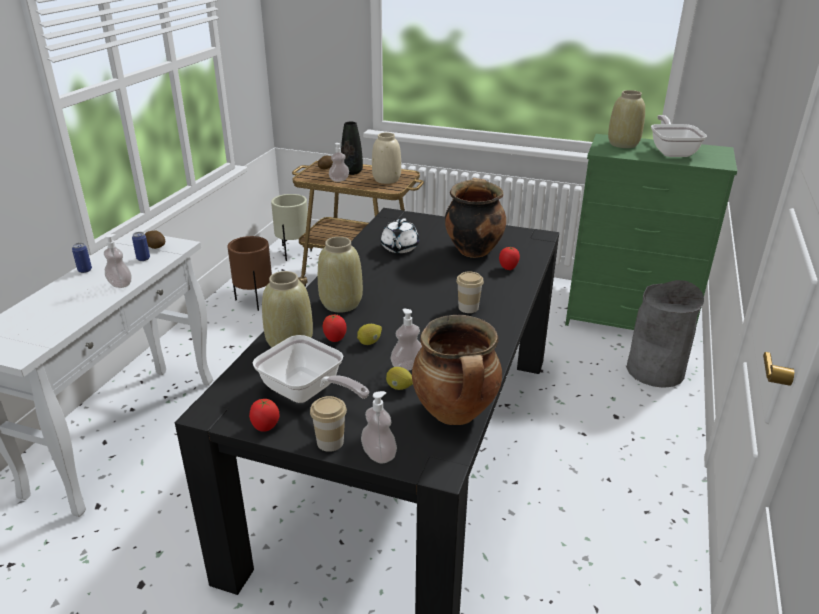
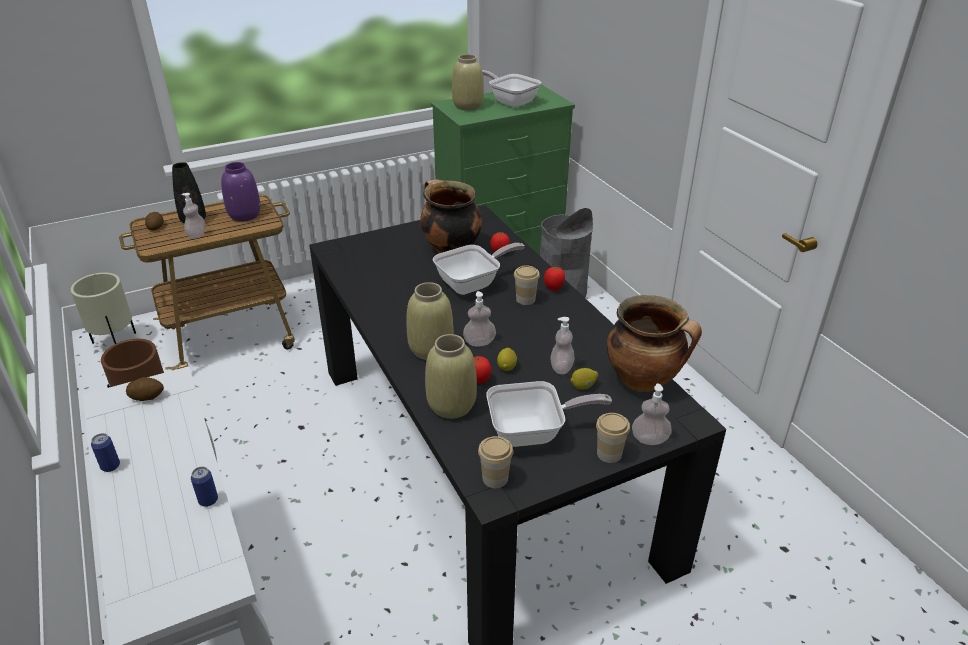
camera: 45 degrees left, 5 degrees up
(120, 284) = (187, 454): soap dispenser -> soap dispenser (479, 342)
(143, 258) = (158, 416): can -> can (208, 500)
(231, 402) = (495, 478): none -> cup
(265, 428) = (552, 477): tomato -> tomato (553, 288)
(386, 180) = (244, 215): beige vase -> purple vase
(399, 248) = (390, 276): white teapot -> none
(448, 279) = (473, 283): none -> frying pan

